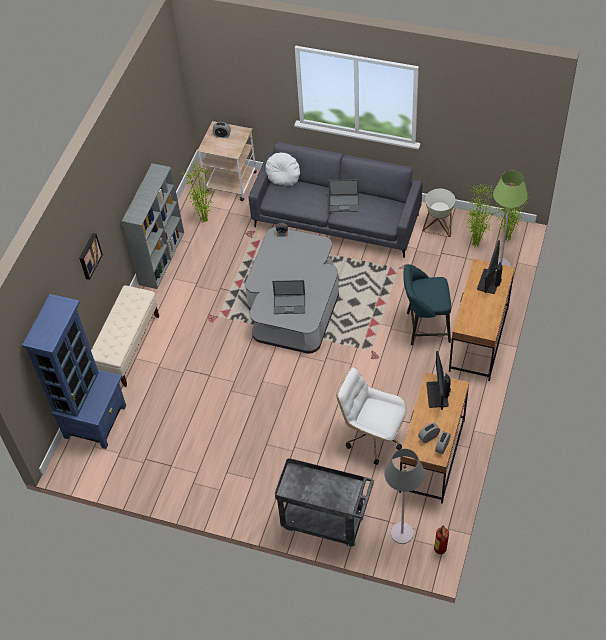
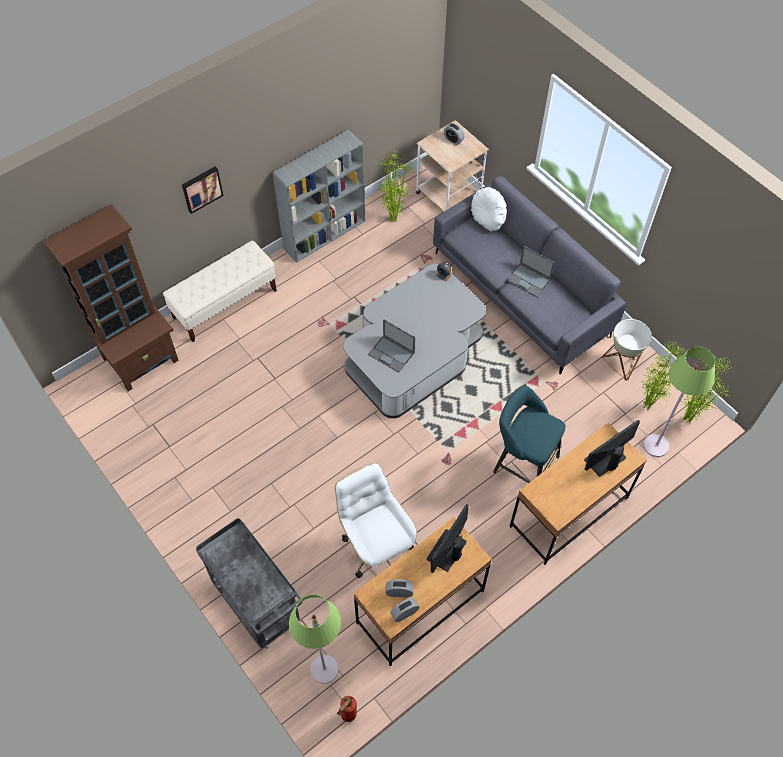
camera: 30 degrees right, 5 degrees up
(96, 421) = (141, 359): blue cabinet -> brown cabinet
(401, 533) = (324, 669): grey floor lamp -> green floor lamp

